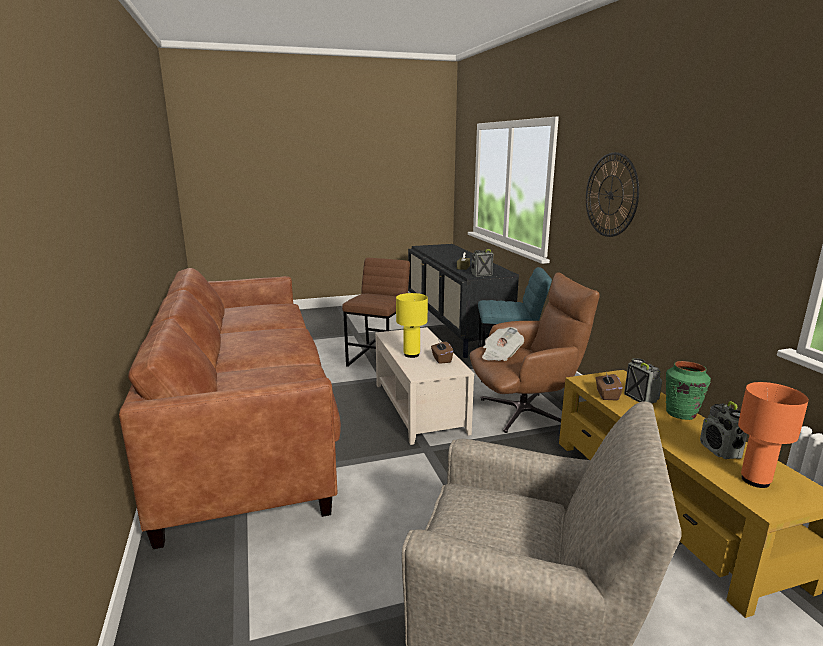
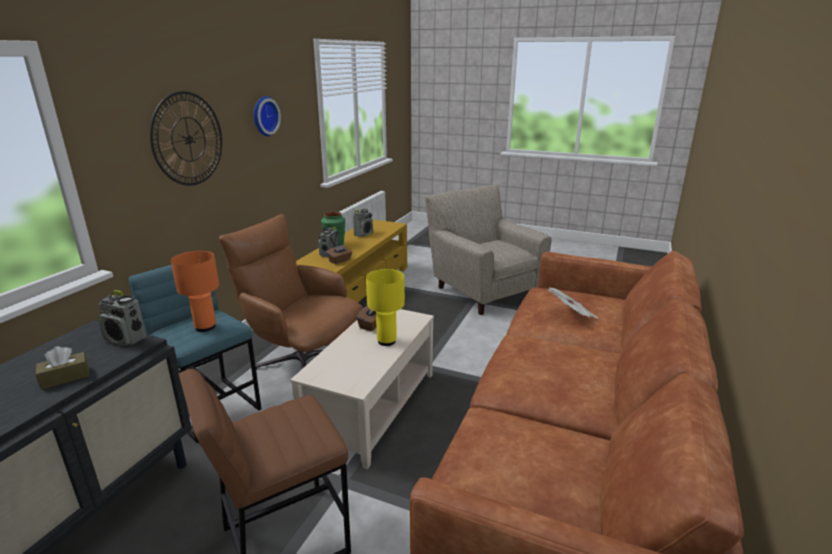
camera: 140 degrees left, 5 degrees up
(500, 355) = (306, 319): newspaper -> newspaper (571, 315)
(696, 194) = (264, 116): none -> wall clock
(756, 480) = (379, 227): orange table lamp -> orange table lamp (205, 327)

